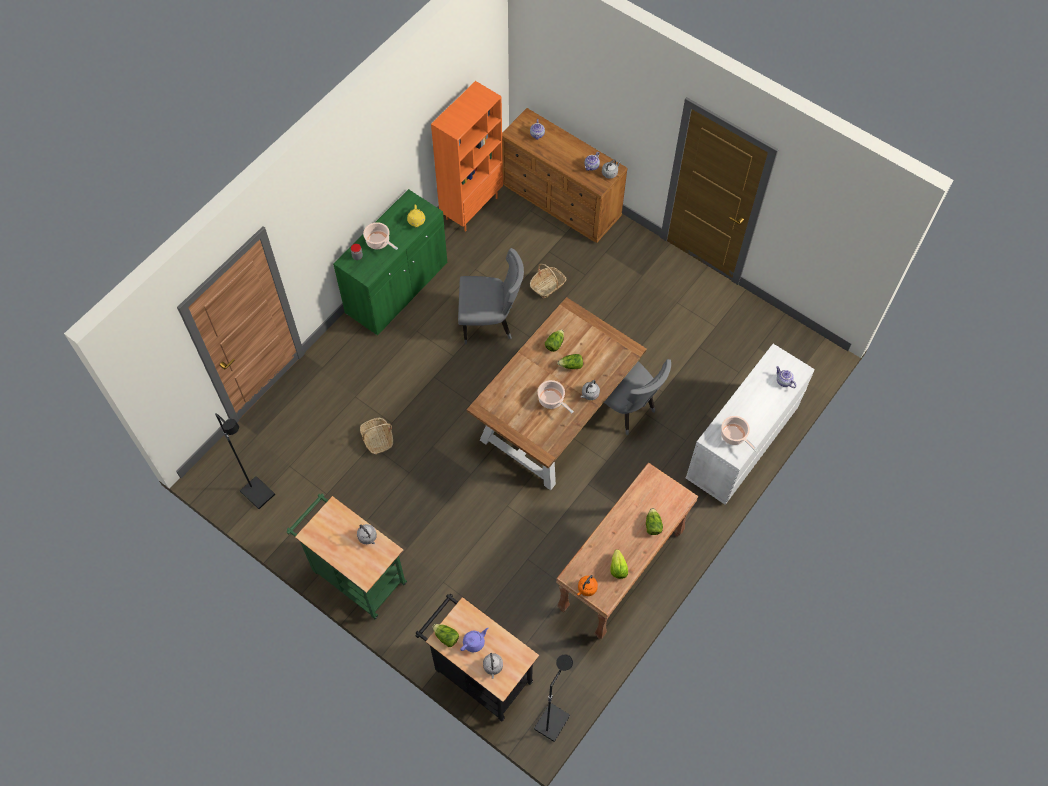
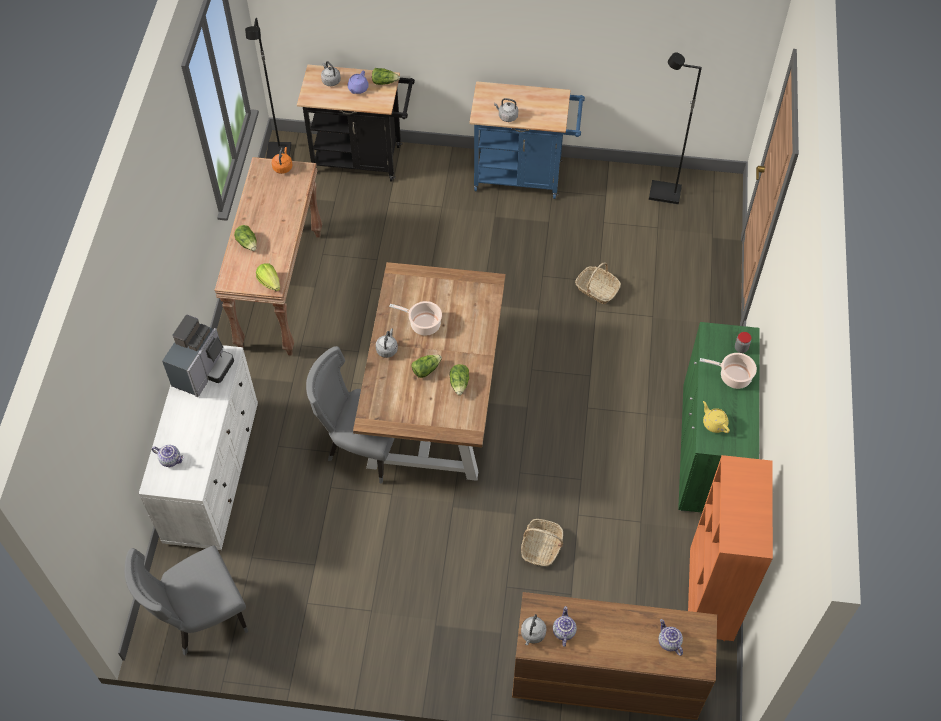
camera: 150 degrees right, 5 degrees down
(355, 574) = (524, 176): green cart -> blue cart
(490, 322) = (575, 466): grey chair -> grey chair (200, 618)
(618, 568) = (262, 194): lettuce -> lettuce (270, 282)
(734, 436) = (203, 371): cooking pot -> coffee machine

